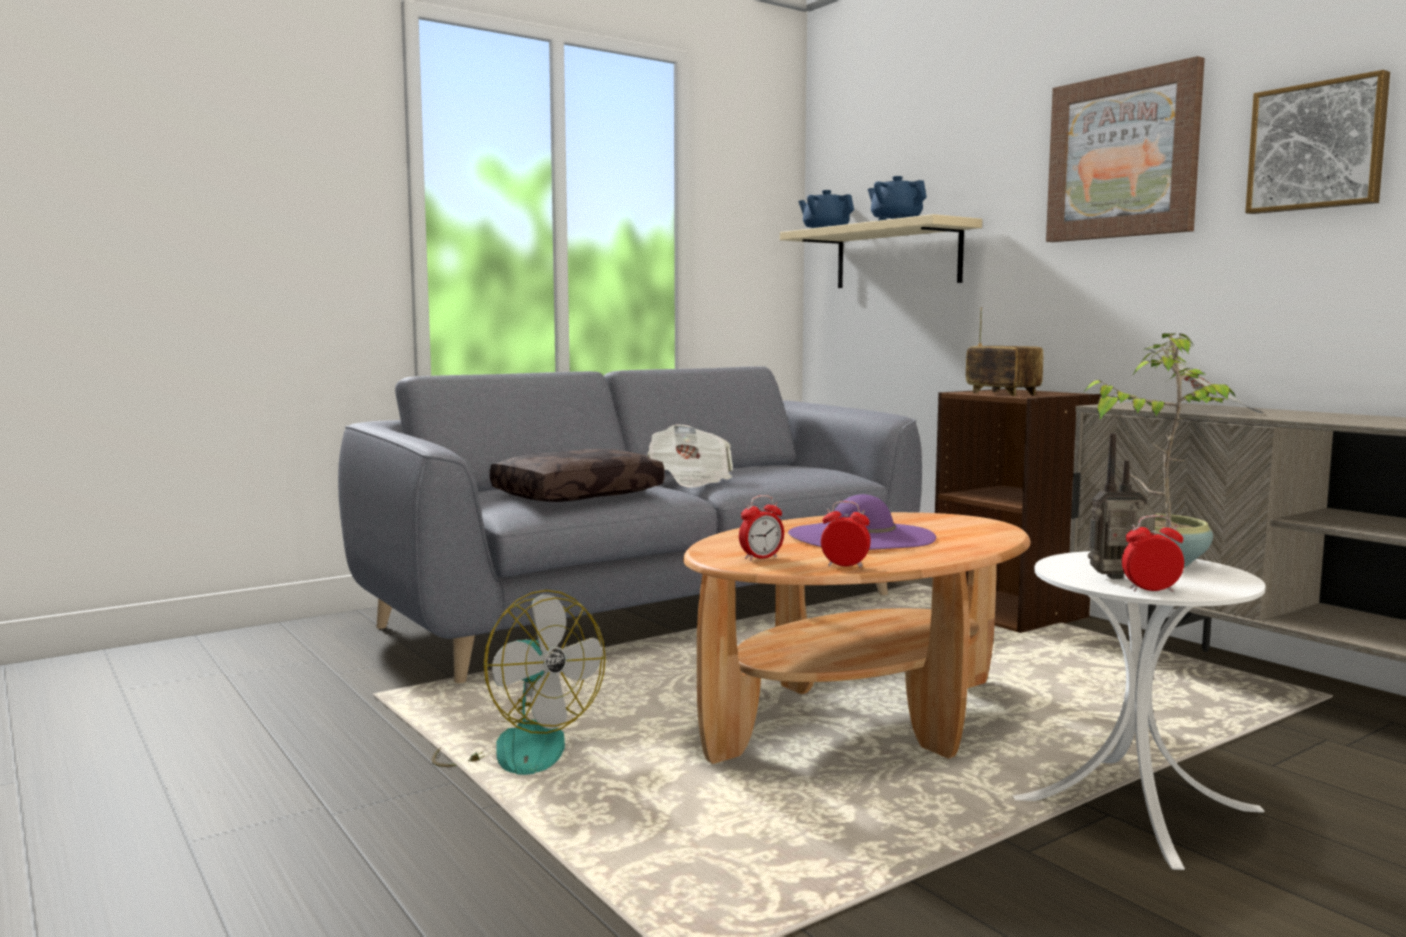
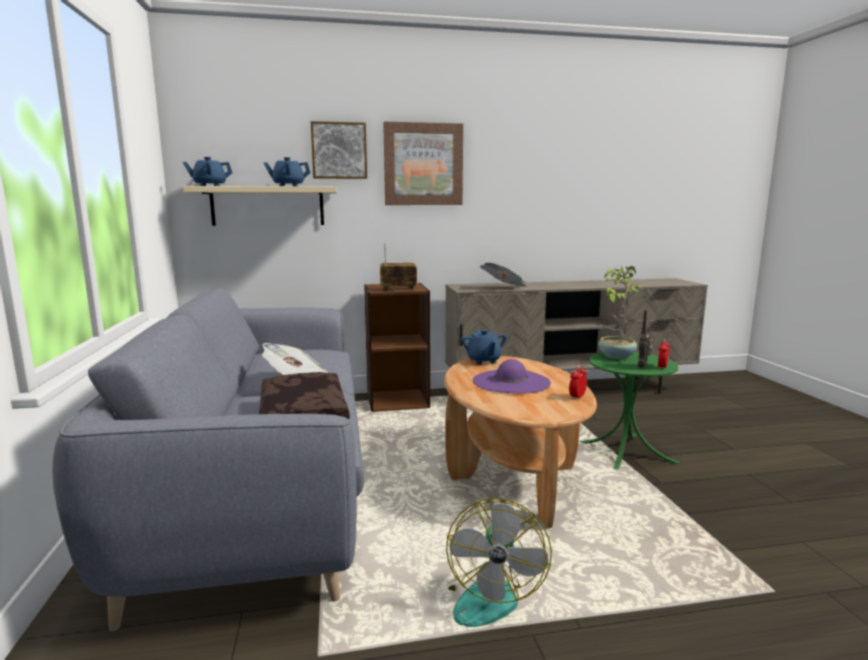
camera: 65 degrees left, 5 degrees up
(516, 748) = (487, 594): fan -> fan turned 120 degrees clockwise
(761, 558) = (549, 408): alarm clock -> none
(950, 519) = (483, 361): none -> blue teapot
(1131, 805) = (625, 452): white side table -> green side table
(1317, 146) = (511, 173): picture -> picture (339, 151)

